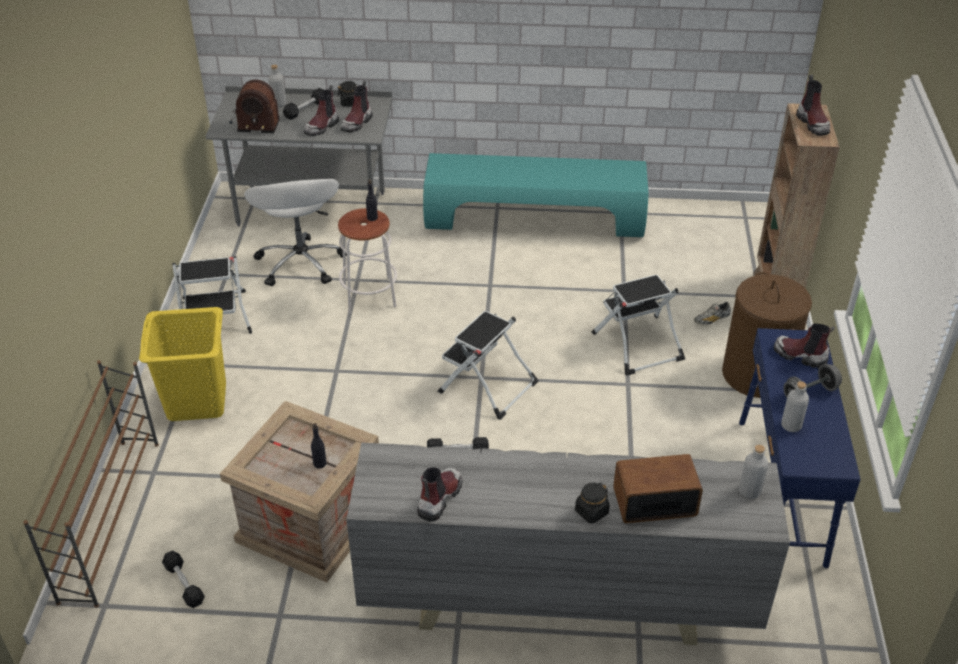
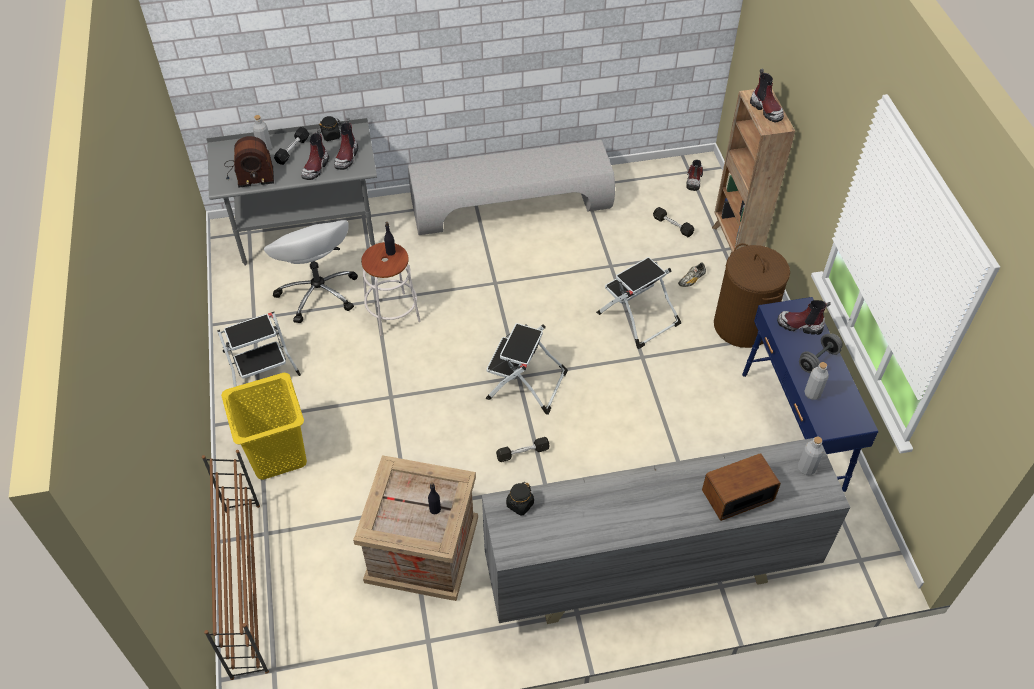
camera: 15 degrees left, 10 degrees up
(184, 584) = (335, 632): black dumbbell -> black dumbbell (672, 226)
(439, 498) = (566, 533): boot -> boot (694, 179)
(534, 216) = (510, 204): turquoise bench -> grey bench
(591, 512) = (691, 516): black jar -> black jar (520, 504)

